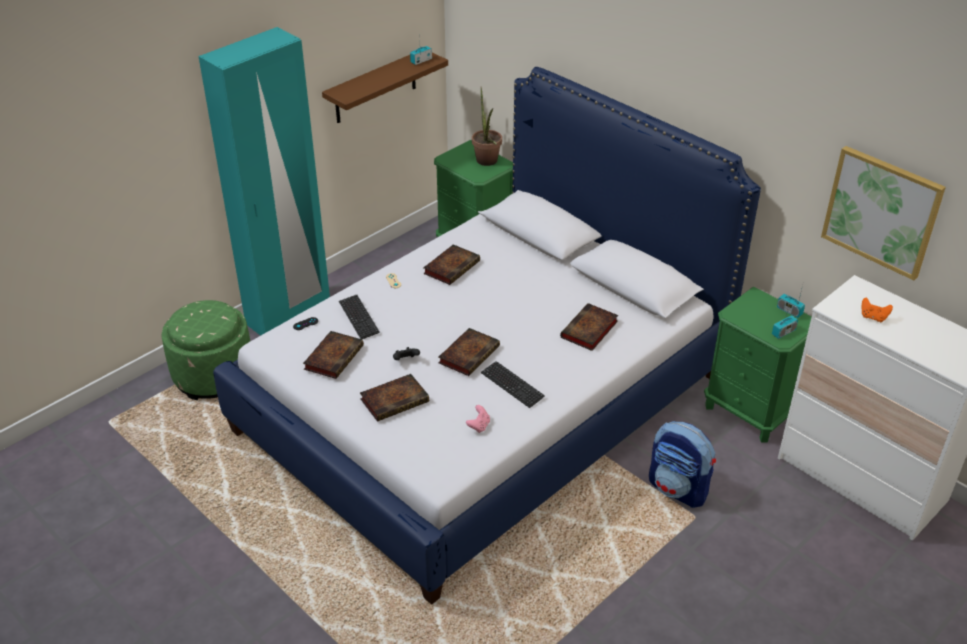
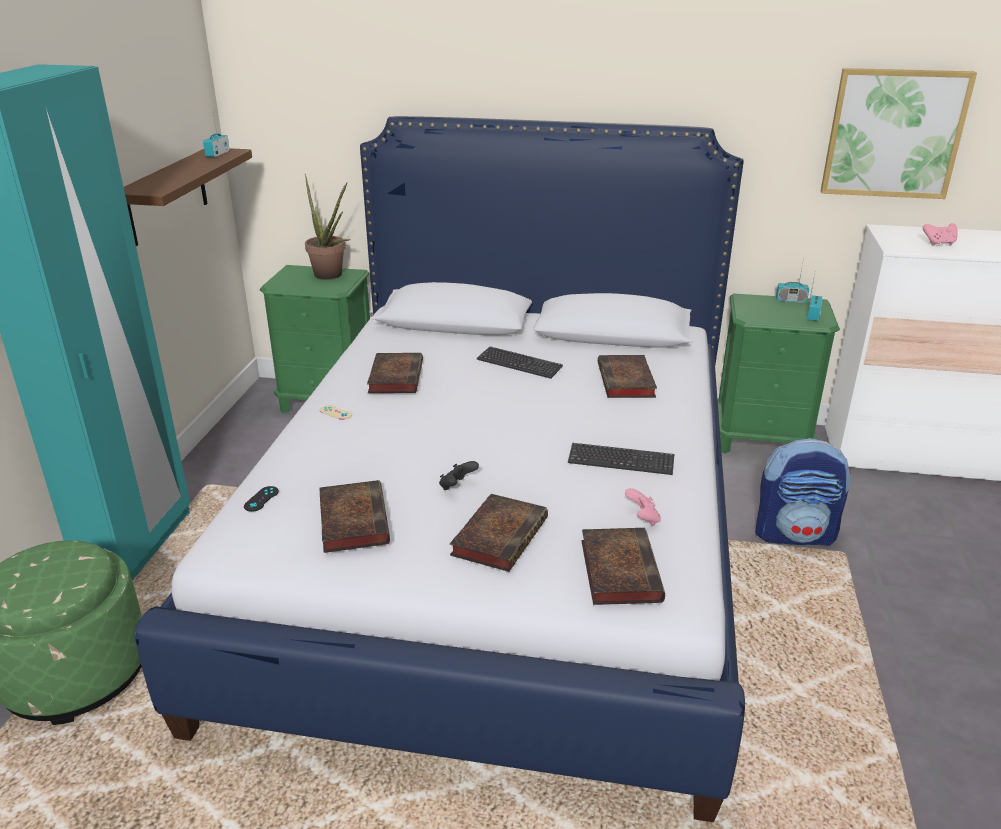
camera: 35 degrees left, 10 degrees down
(359, 318) = (336, 464): keyboard -> keyboard (519, 364)
(469, 354) = (528, 449): book -> book (618, 569)
(873, 317) = (939, 244): orange game controller -> pink game controller

